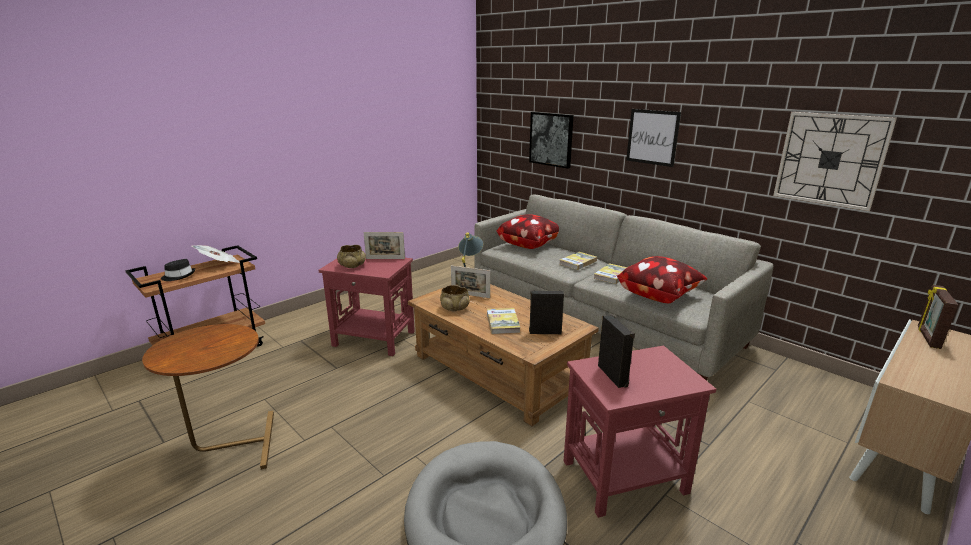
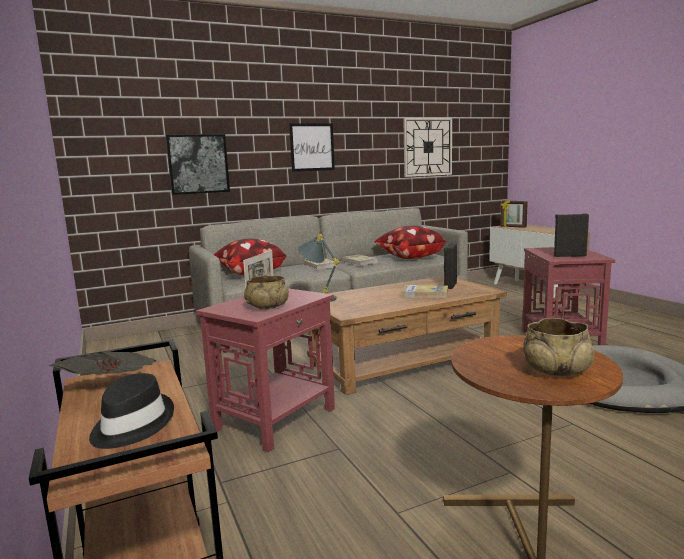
camera: 70 degrees left, 10 degrees down
(454, 308) = (379, 305): beige bowl -> beige bowl (555, 370)
(470, 295) = (351, 299): picture frame -> none

